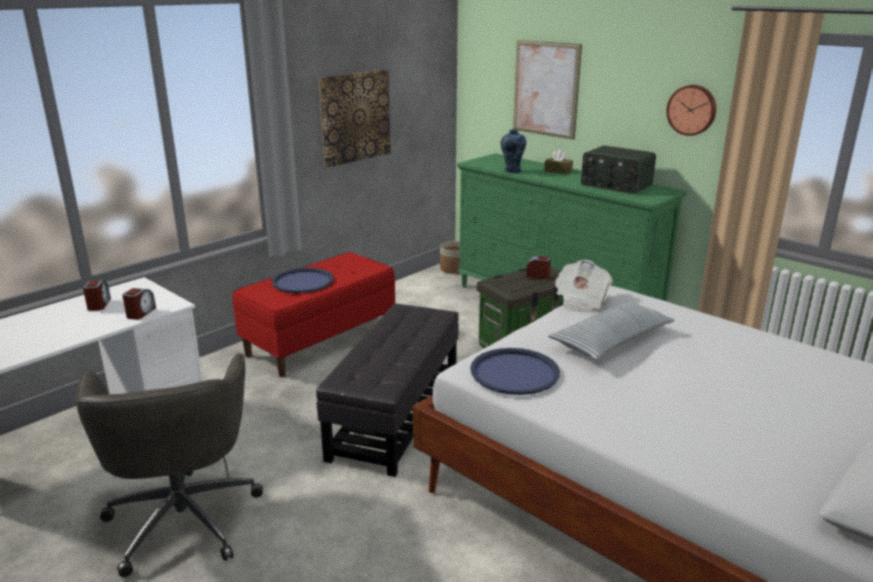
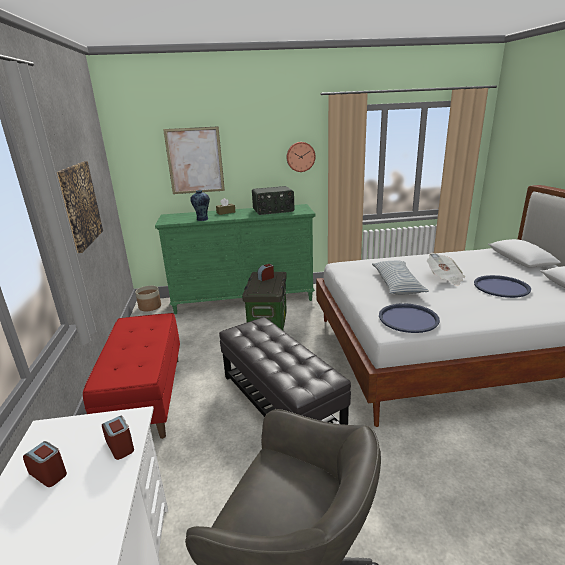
camera: 50 degrees left, 0 degrees up
(303, 281) = (130, 353): blue tray -> blue tray (501, 287)
(580, 301) = (343, 274): newspaper -> newspaper (444, 278)

